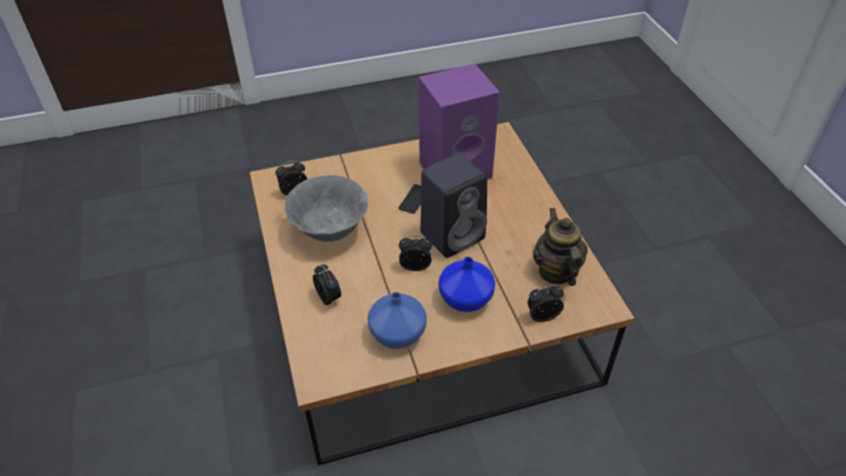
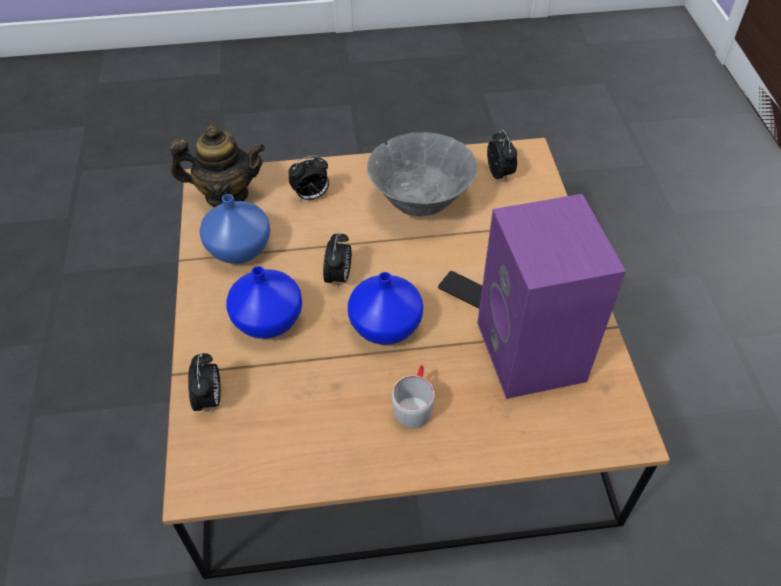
camera: 100 degrees right, 5 degrees up
(453, 234) = (387, 326): black speaker -> blue vase
(510, 215) = (414, 405): none -> grey mug
(556, 271) = (282, 438): teapot -> teapot (226, 195)

